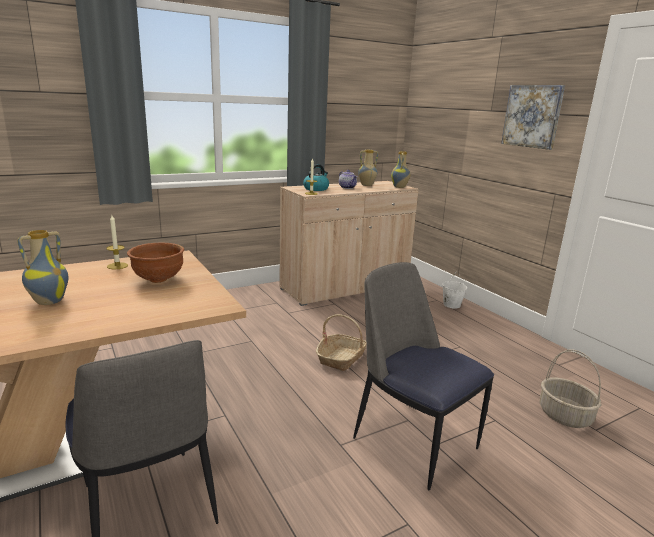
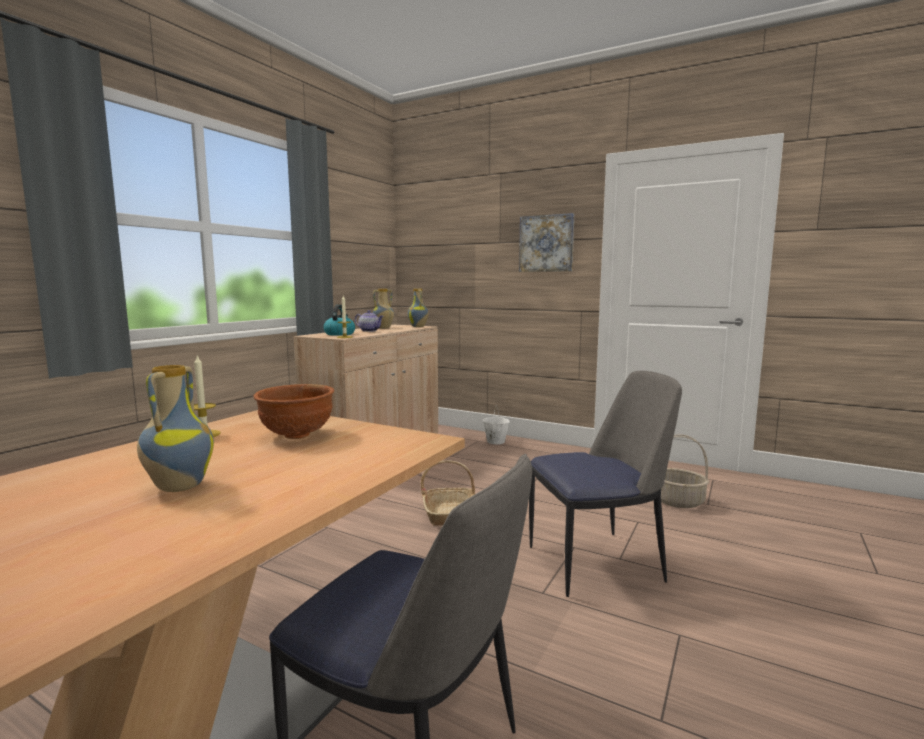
camera: 30 degrees left, 10 degrees down
(412, 440) = (598, 562): chair -> chair turned 150 degrees clockwise

